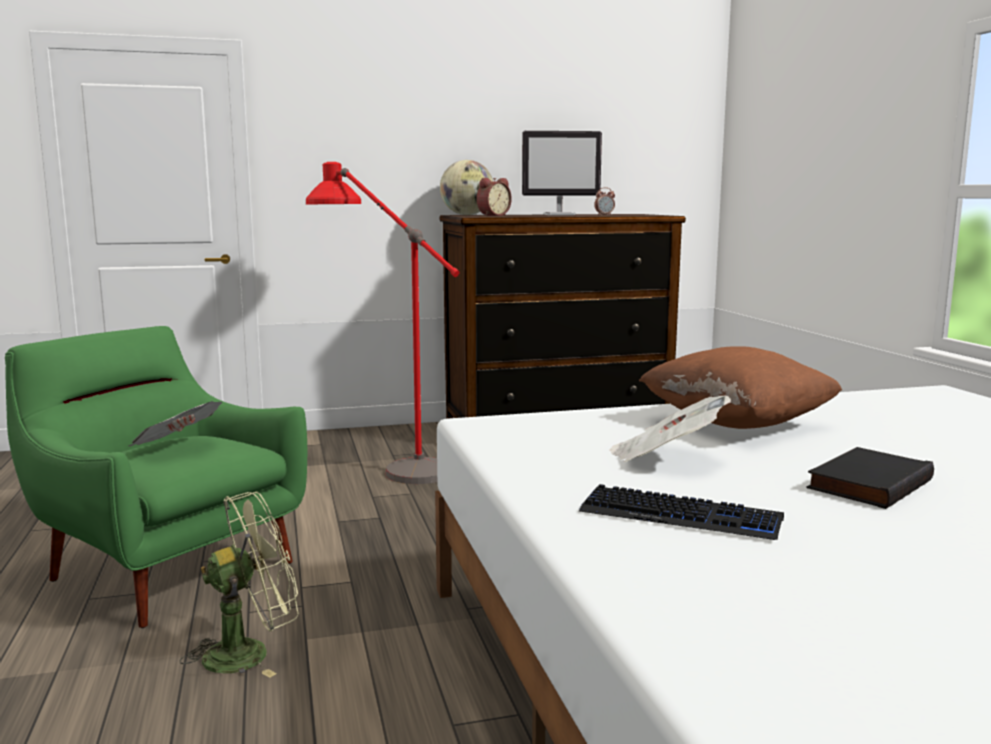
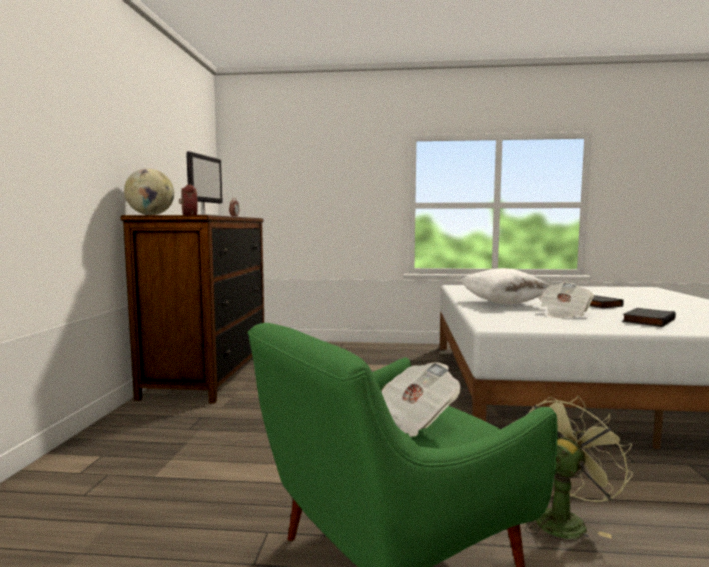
camera: 70 degrees left, 5 degrees down
(249, 652) = (564, 519): green fan -> green fan turned 60 degrees clockwise
(387, 462) = (207, 433): red floor lamp -> none
(680, 516) = (647, 320): keyboard -> black book
(737, 423) = (503, 303): brown pillow -> white pillow

